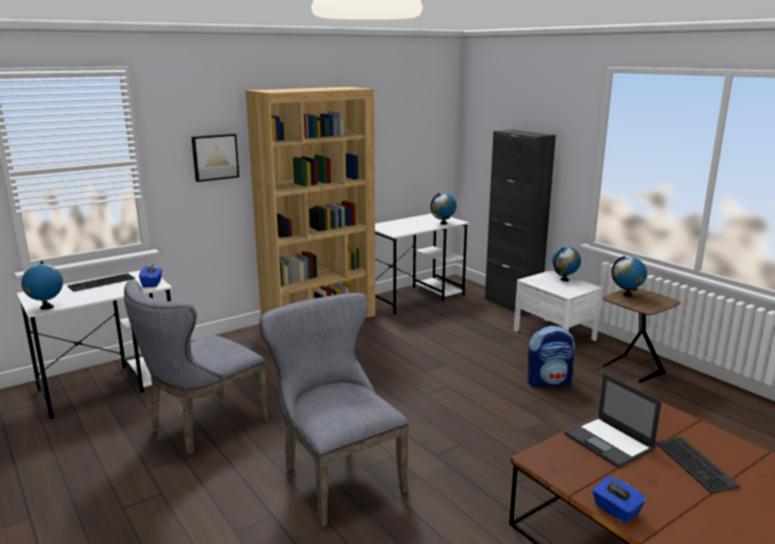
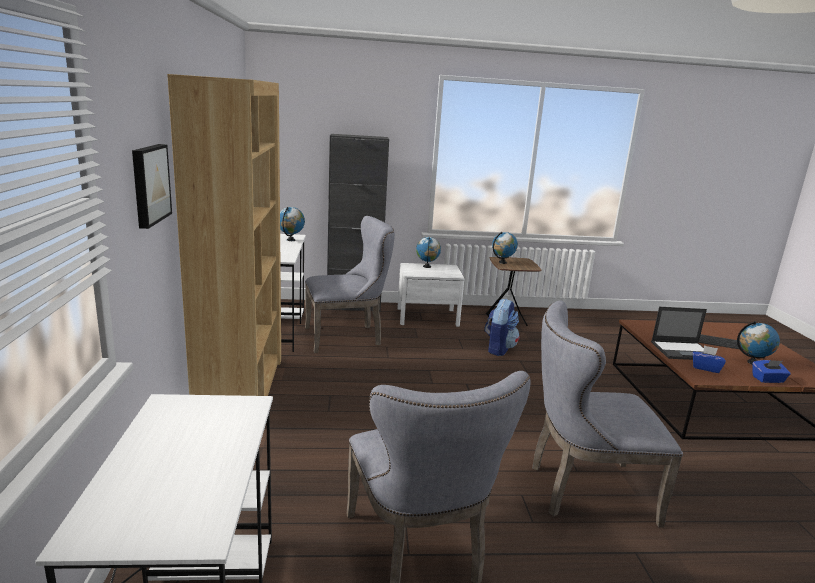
camera: 60 degrees left, 0 degrees up
(46, 307) = (209, 527): globe -> globe (752, 363)
(101, 282) = (153, 447): keyboard -> none
(152, 284) = (237, 406): blue tissue box -> blue tissue box (705, 368)
(450, 321) = (348, 337): none -> grey chair

